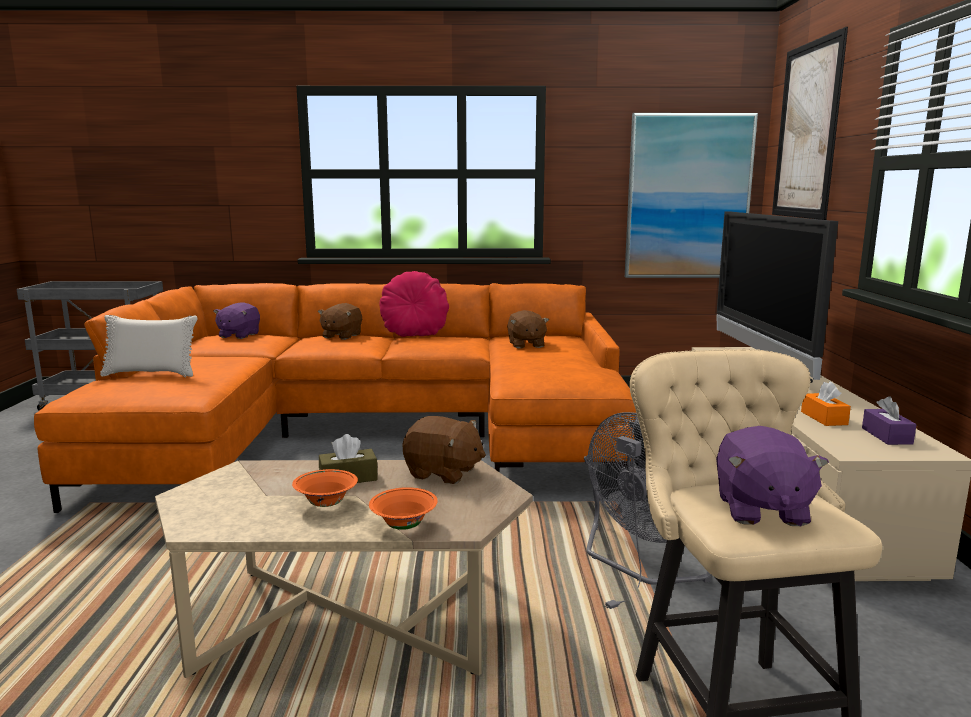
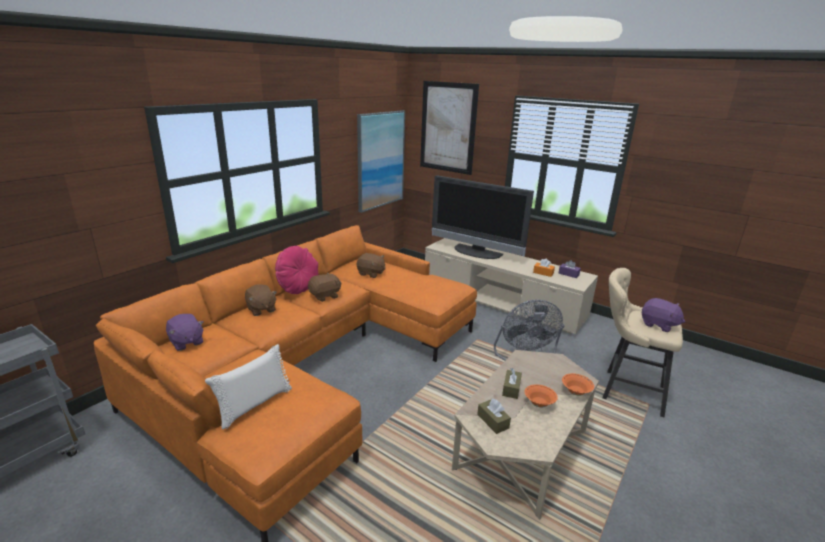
camera: 55 degrees left, 10 degrees up
(241, 483) = (493, 421): none -> brown tissue box
(443, 473) = (524, 363): brown plush toy -> brown plush toy (325, 296)

